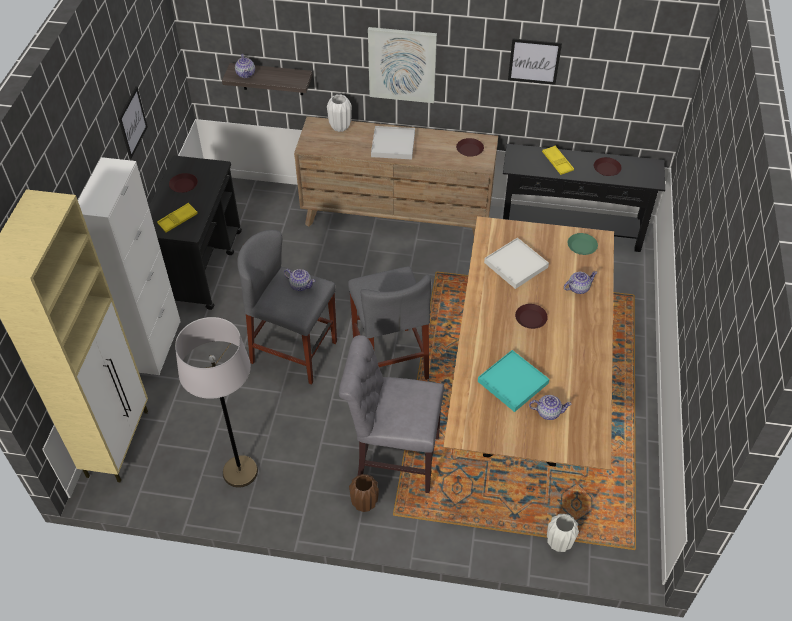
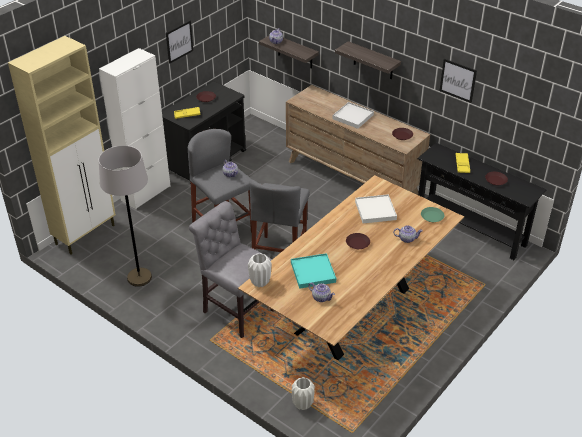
camera: 30 degrees right, 10 degrees down
(340, 127) = (327, 97): white vase -> white vase (260, 282)
(364, 504) = (197, 326): brown vase -> none
(402, 64) = (373, 61): picture -> shelf

